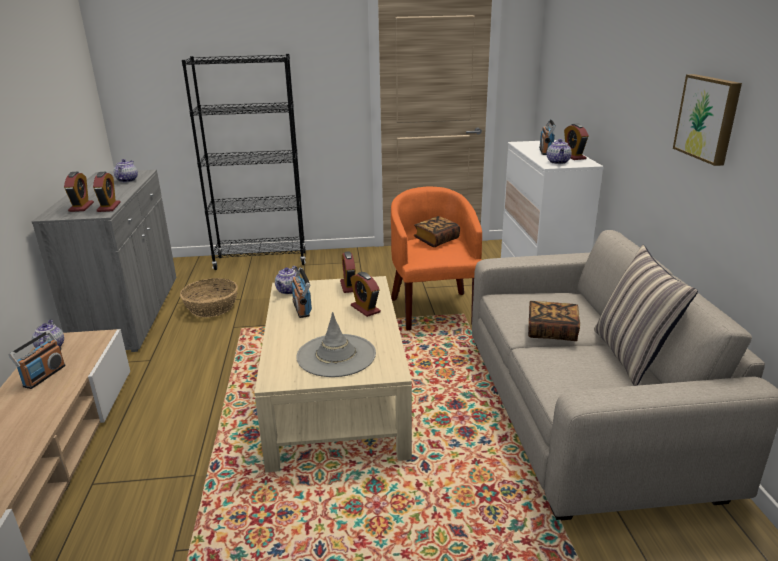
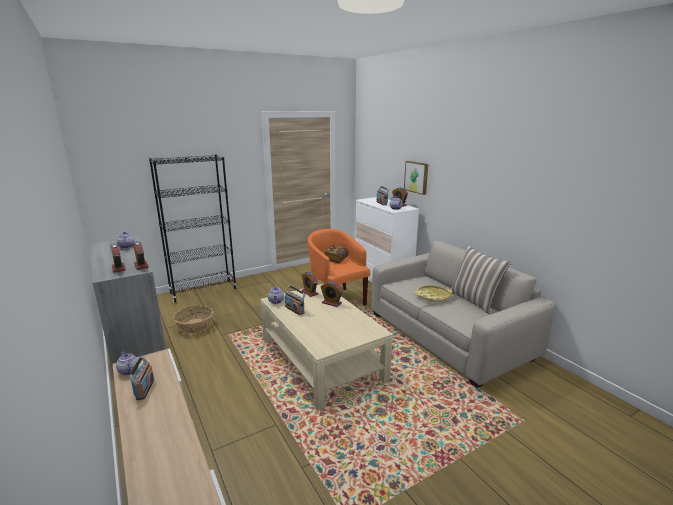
camera: 25 degrees left, 5 degrees down
(336, 355) = (341, 330): grey hat -> none
(552, 332) = (432, 296): book -> yellow tray
(708, 118) = (488, 182): picture -> picture (417, 177)

